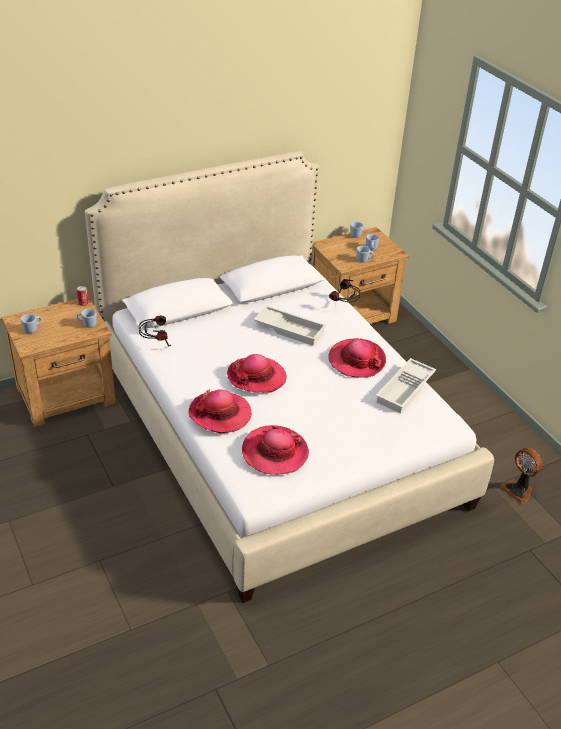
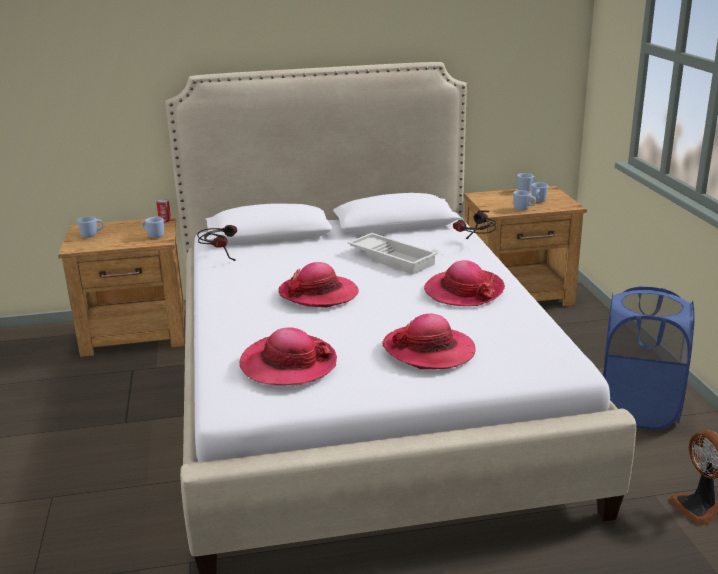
camera: 20 degrees right, 15 degrees down
(220, 414) = (246, 321): hat -> hat (429, 350)
(405, 390) = (518, 324): white tray -> none
(465, 417) = (638, 409): none -> blue laundry basket

